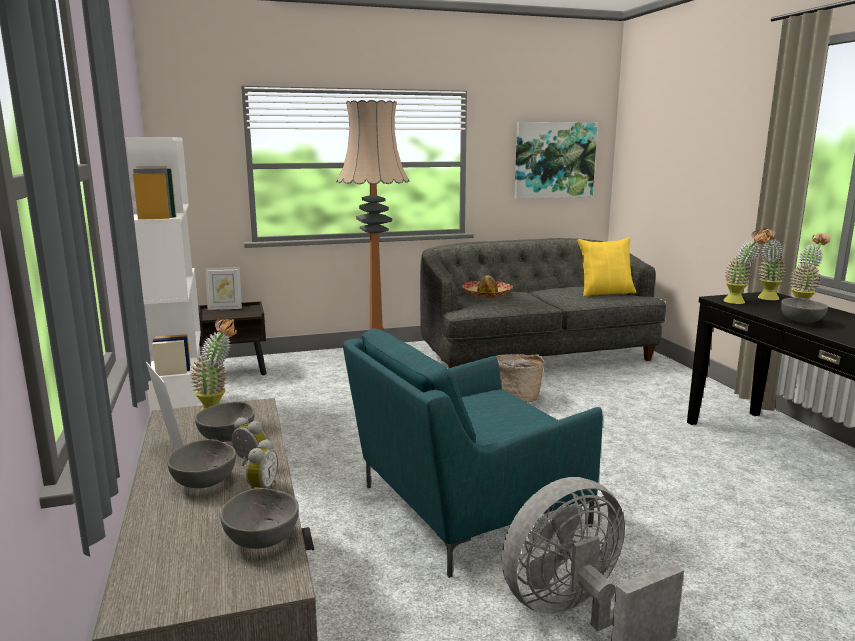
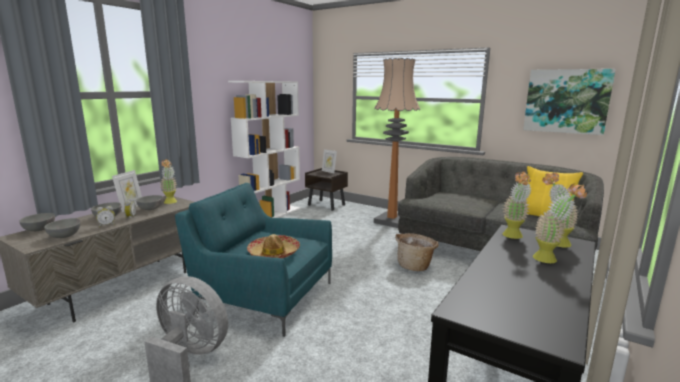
camera: 50 degrees right, 0 degrees up
(487, 295) = (453, 195): hat -> hat (274, 253)
(802, 321) = (498, 263): grey bowl -> grey bowl (40, 230)

